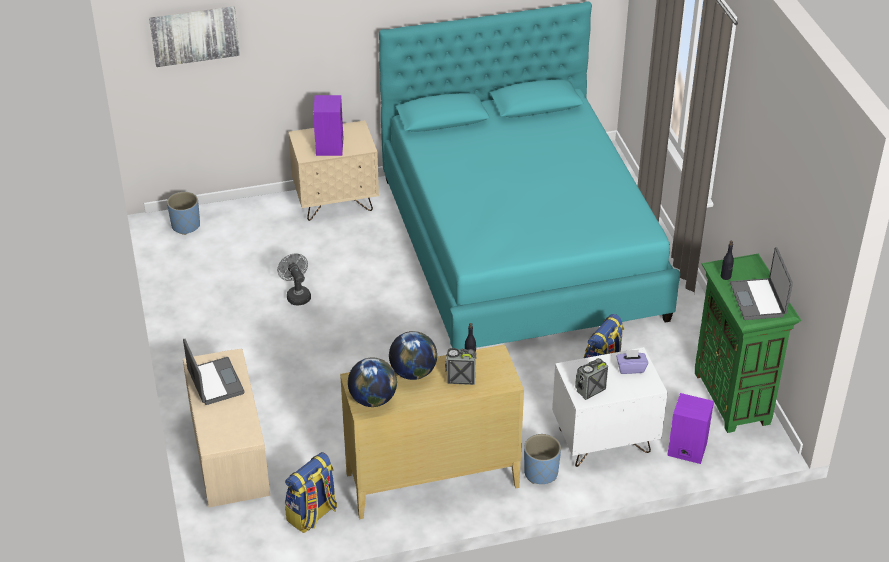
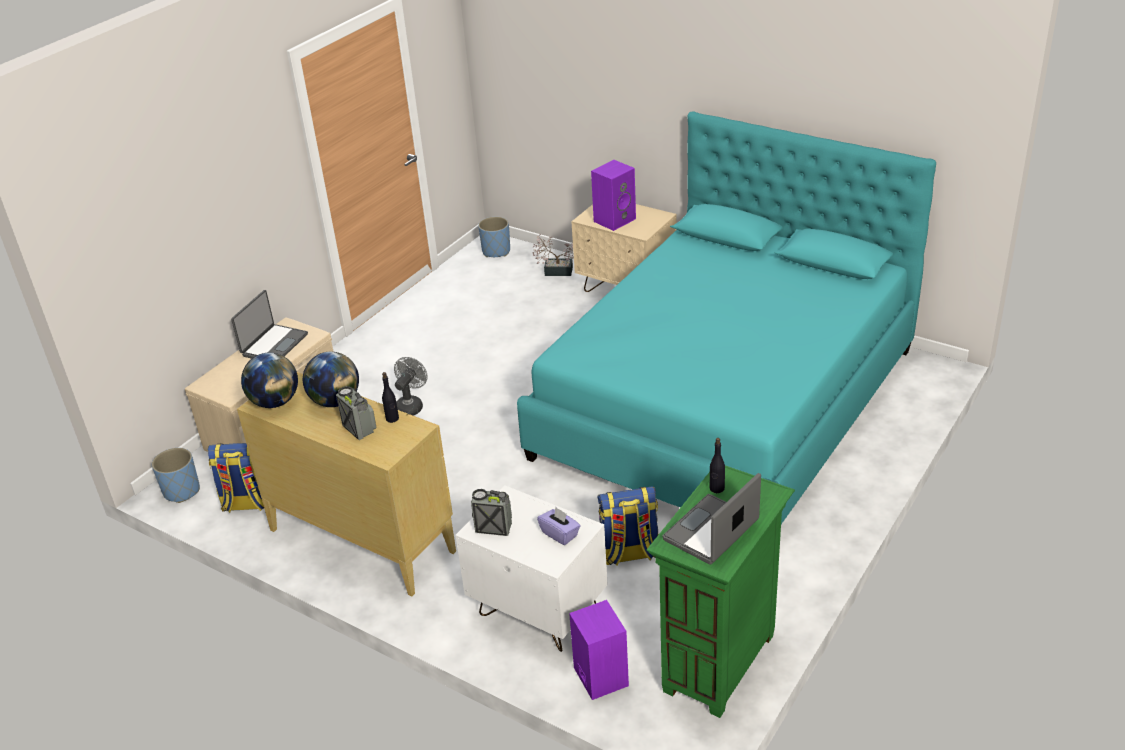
camera: 50 degrees right, 5 degrees down
(194, 35) = (526, 57): picture -> none
(259, 217) = (555, 271): none -> potted plant
(297, 295) = (492, 340): grey fan -> grey fan (411, 405)
(540, 473) = (446, 598): blue planter -> blue planter (181, 491)

